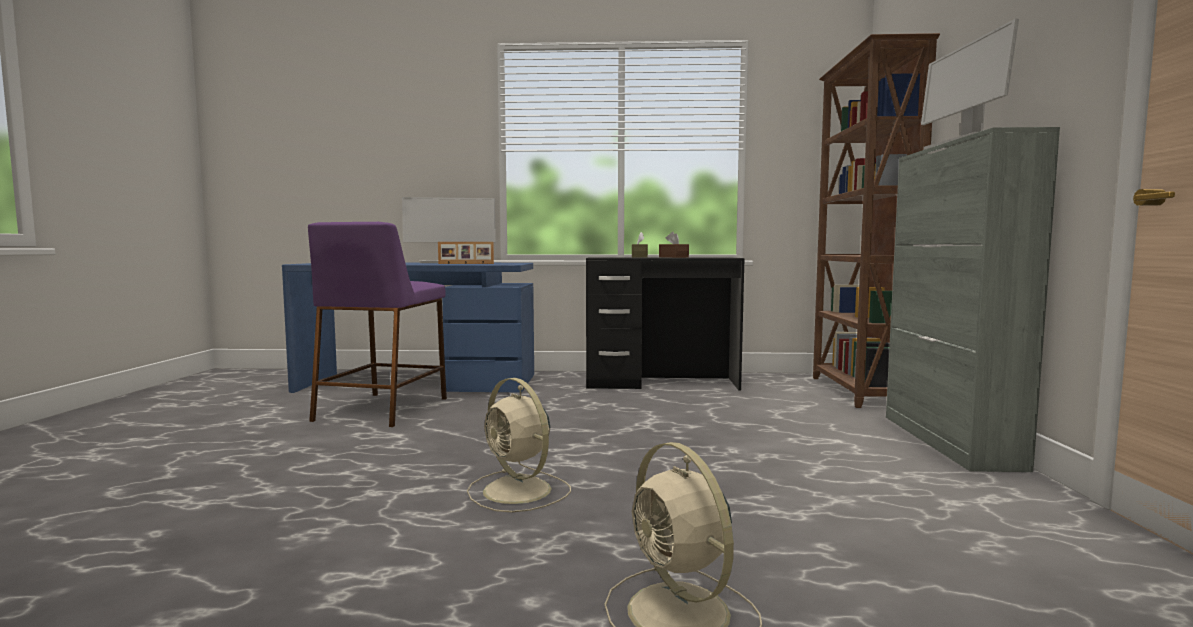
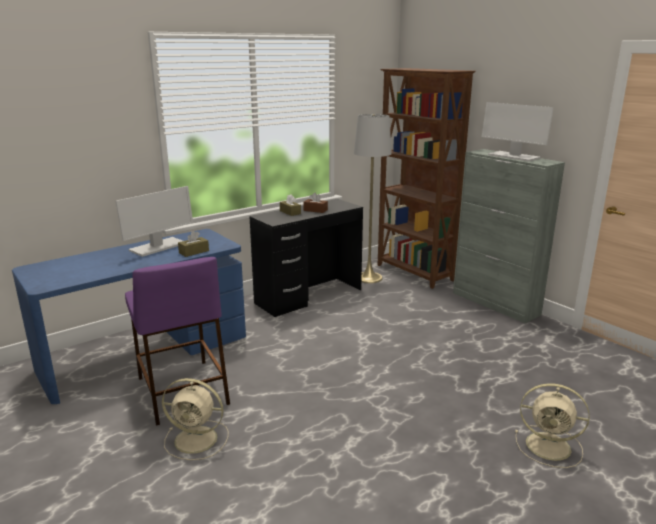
camera: 40 degrees left, 15 degrees up
(466, 263) = (194, 252): picture frame -> brown tissue box
(519, 491) = (398, 418): beige fan -> beige fan (198, 439)
(775, 384) = (369, 278): none -> grey floor lamp

